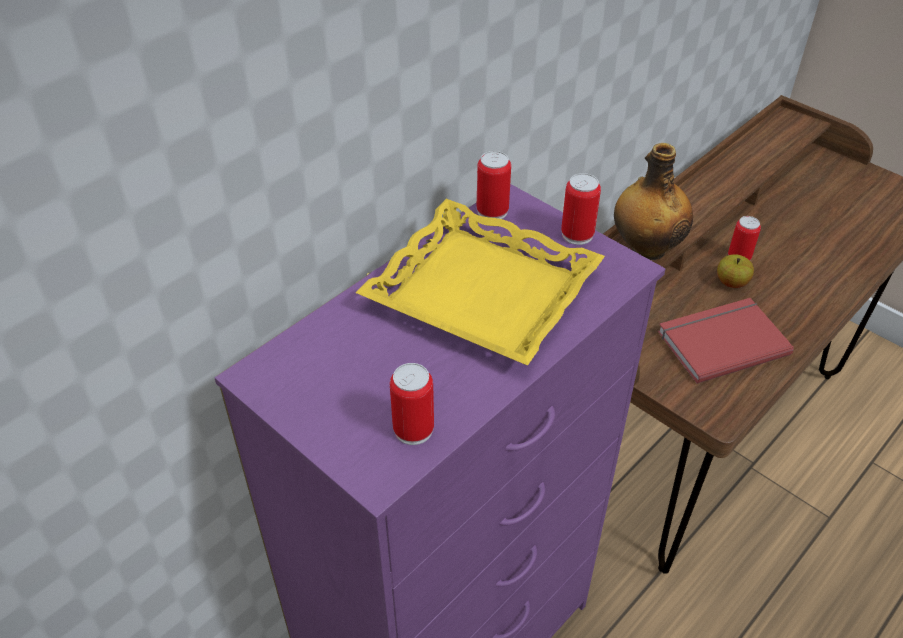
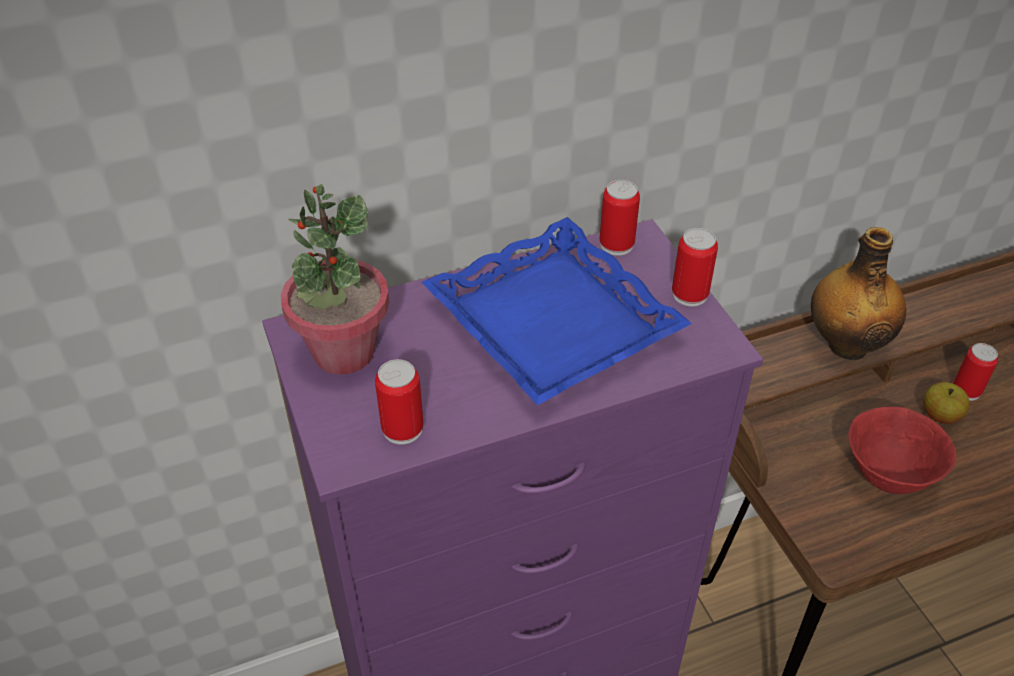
camera: 25 degrees right, 0 degrees up
(313, 380) = (343, 352): none -> potted plant
(481, 293) = (551, 322): yellow tray -> blue tray
(720, 341) = (887, 475): red book -> red bowl

